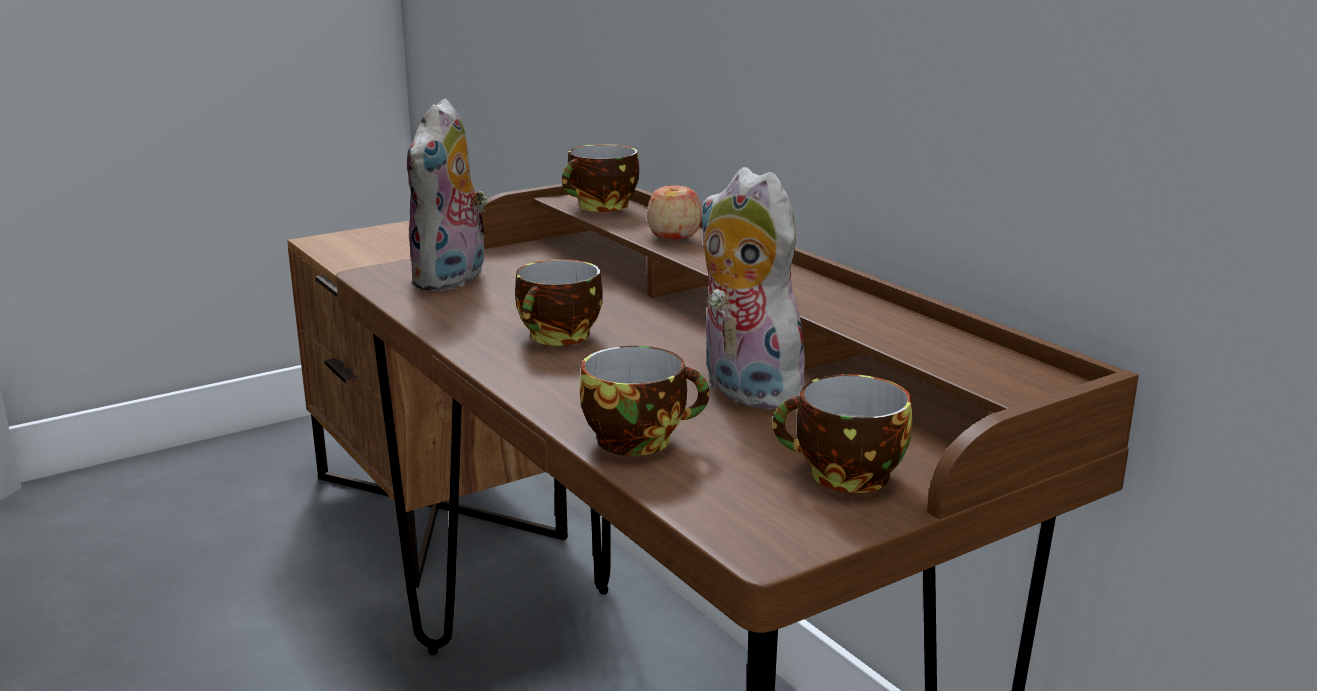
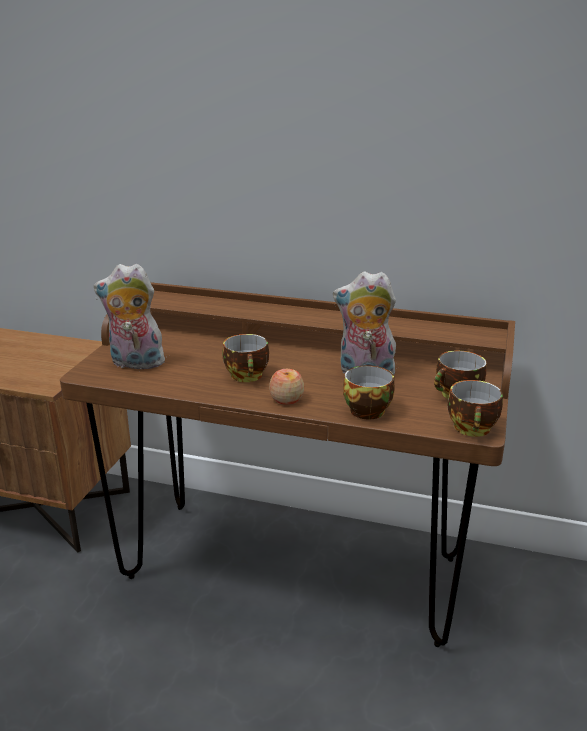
camera: 40 degrees left, 5 degrees up
(452, 280) = (135, 364): plush toy -> plush toy turned 120 degrees clockwise
(602, 207) = (175, 301): cup -> cup (473, 429)
(674, 235) = (241, 307): apple -> apple (286, 399)

